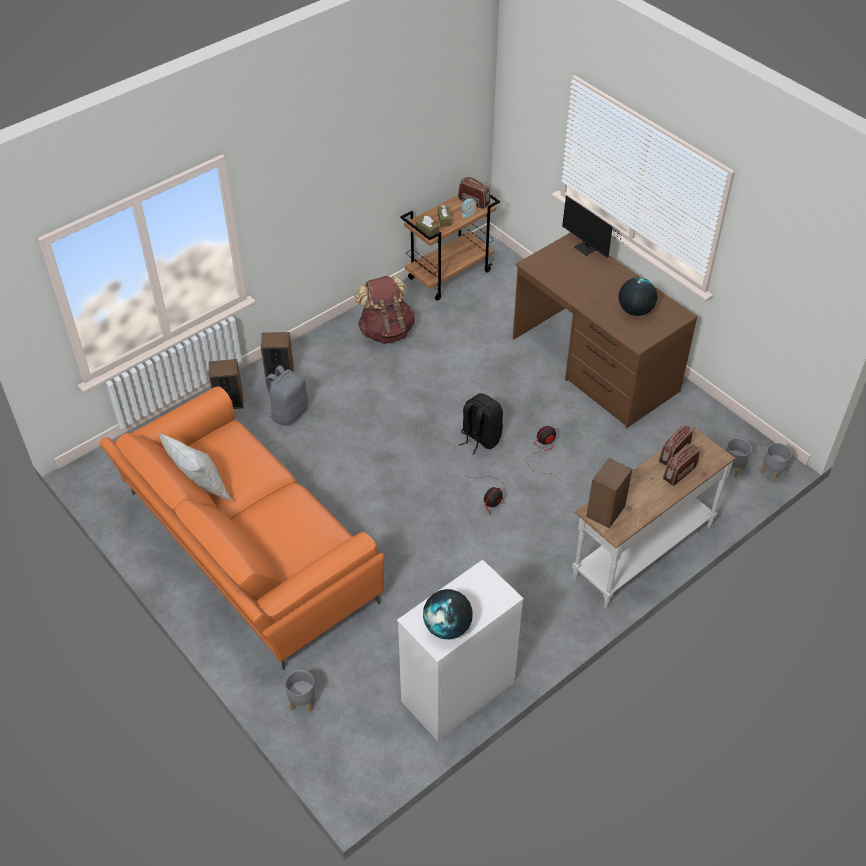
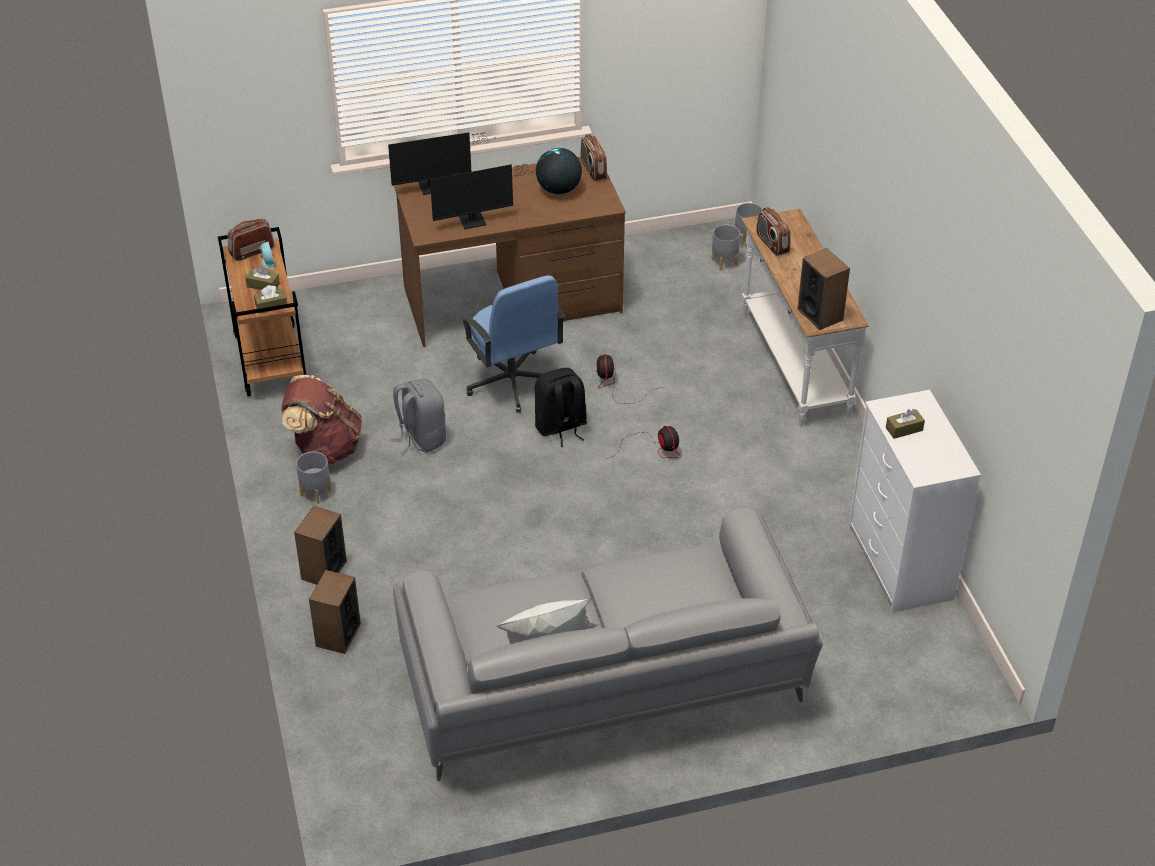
camera: 65 degrees left, 5 degrees down
(246, 548) = (602, 686): orange sofa -> grey sofa
(288, 412) = (401, 582): grey backpack -> grey backpack (420, 438)
(302, 702) = (854, 697): grey planter -> grey planter (315, 493)
(447, 627) = (941, 453): globe -> none
(463, 594) = (904, 429): none -> brown tissue box
(509, 396) = (512, 382): none -> blue office chair
(566, 282) = (477, 220): none -> monitor
(679, 473) = (798, 249): radio -> radio (593, 170)

